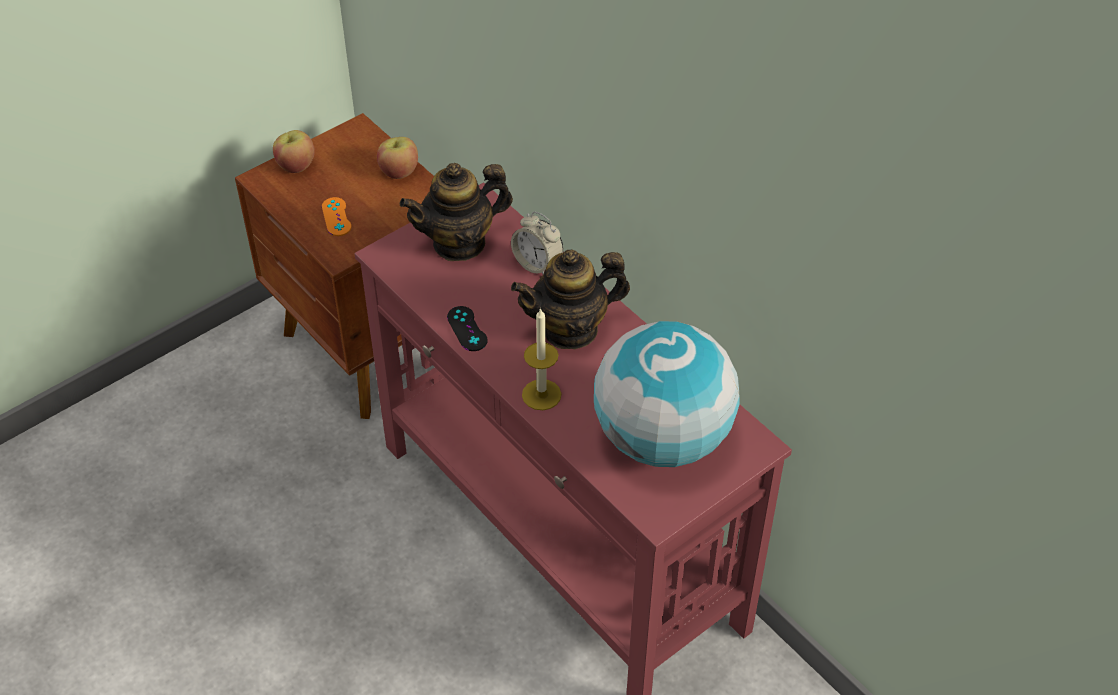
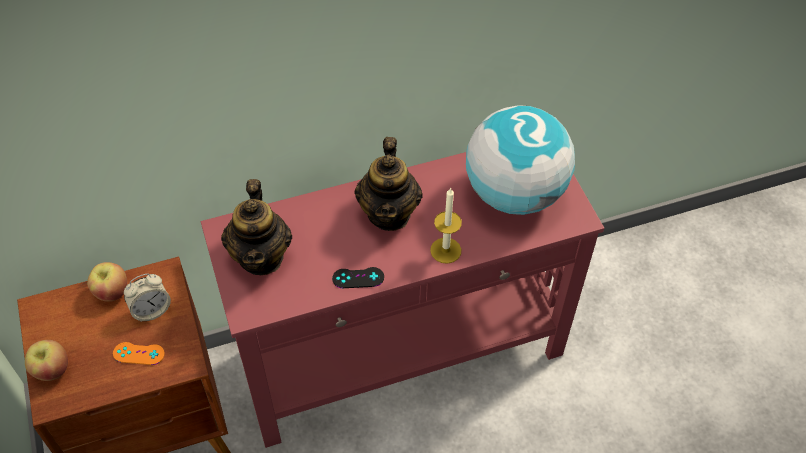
camera: 70 degrees left, 5 degrees up
(537, 264) = (312, 213): alarm clock -> alarm clock (151, 310)

